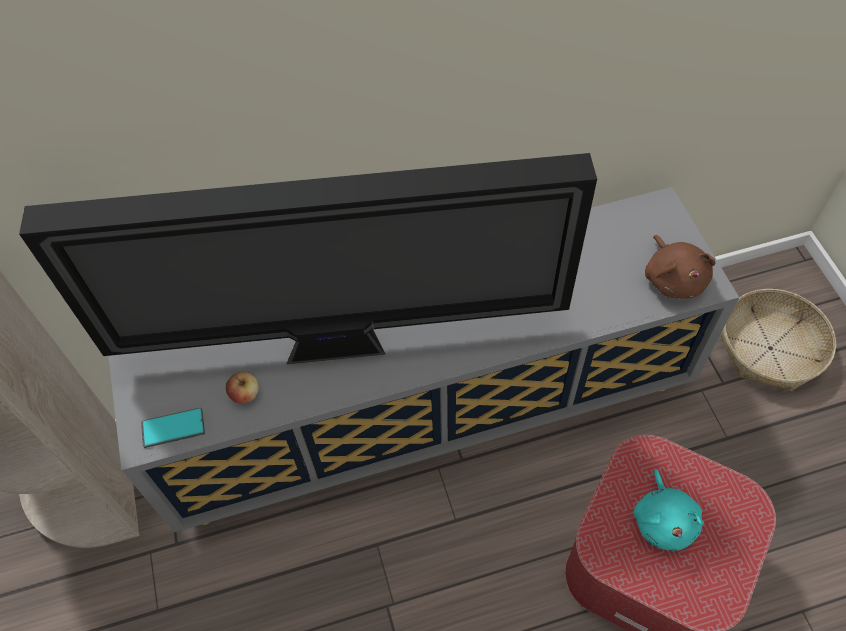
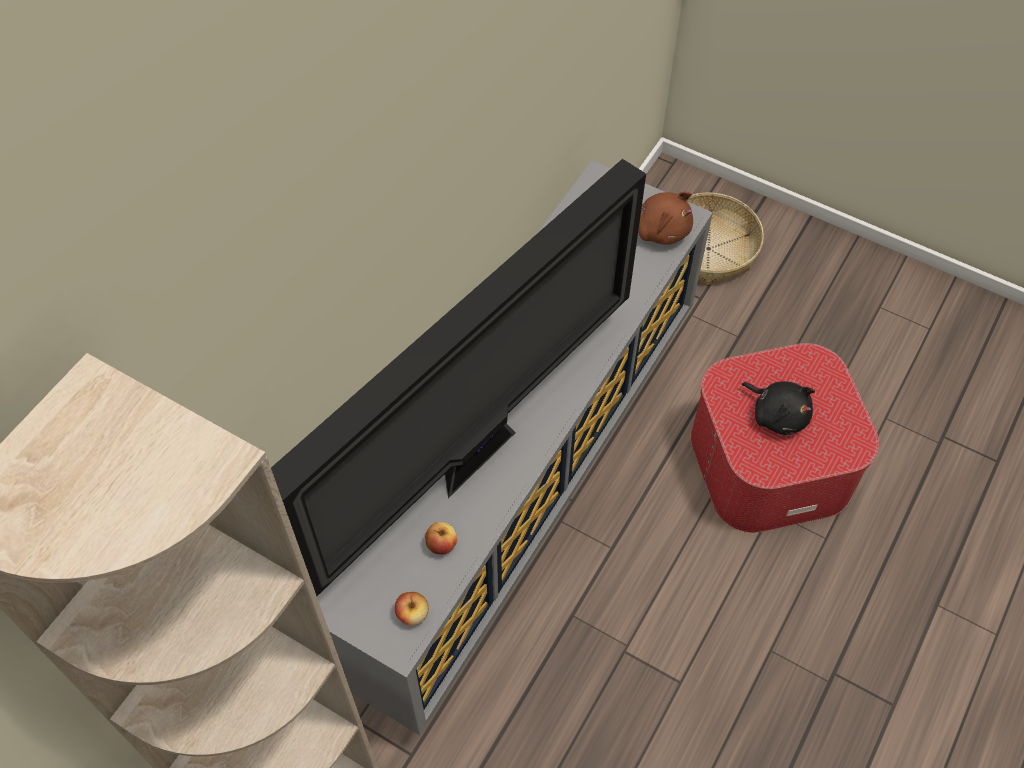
camera: 45 degrees left, 0 degrees up
(173, 428) = (412, 614): phone -> apple
(664, 520) = (777, 414): turquoise plush toy -> black plush toy

